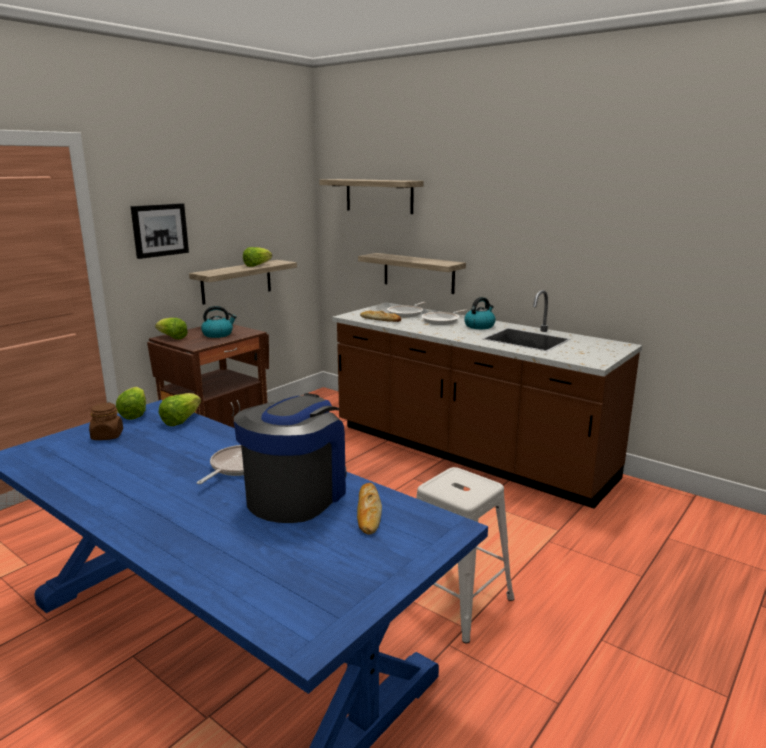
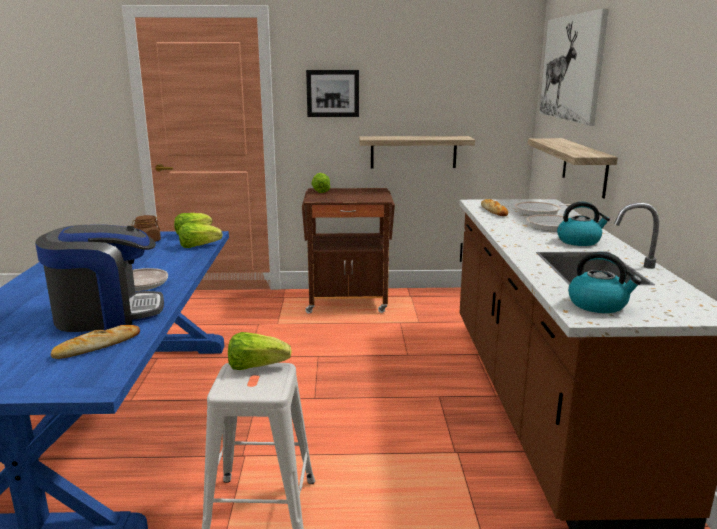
camera: 50 degrees right, 0 degrees up
(218, 334) = (354, 195): kettle -> kettle (598, 304)
(257, 265) = (429, 138): lettuce -> lettuce (256, 366)
(379, 196) = (571, 68): shelf -> picture

